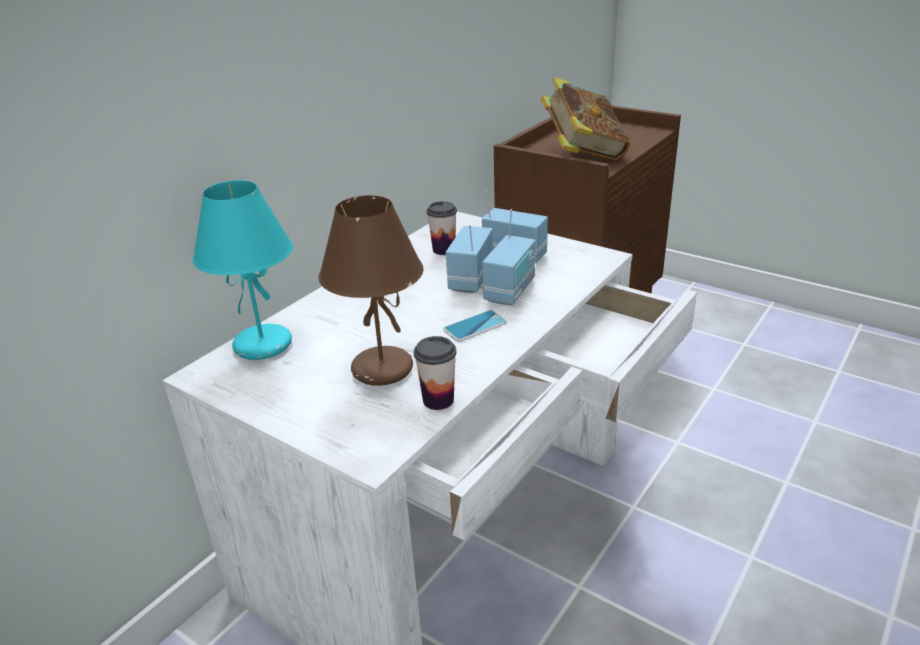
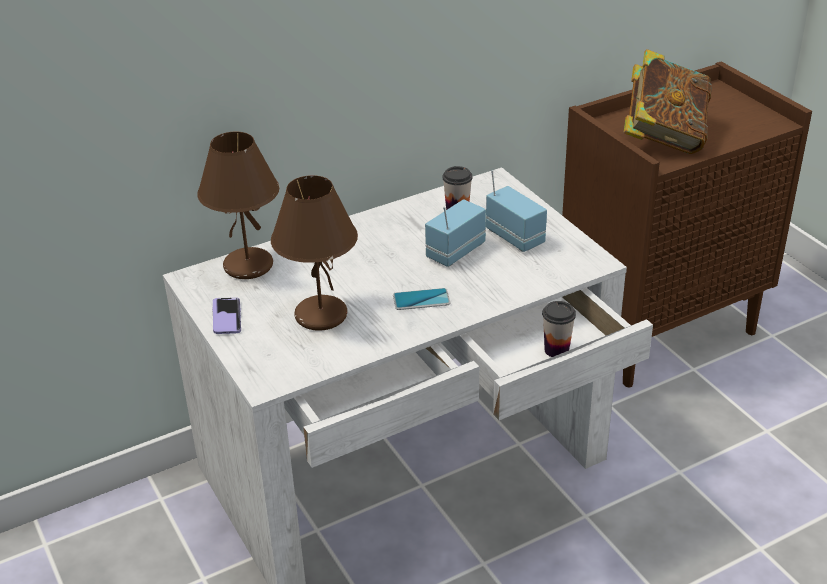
camera: 25 degrees right, 5 degrees up
(262, 346) = (247, 267): turquoise table lamp -> brown table lamp
(273, 401) = (227, 317): none -> phone
(438, 400) = (342, 355): cup -> cup (556, 350)
(510, 291) = (479, 274): radio -> none

